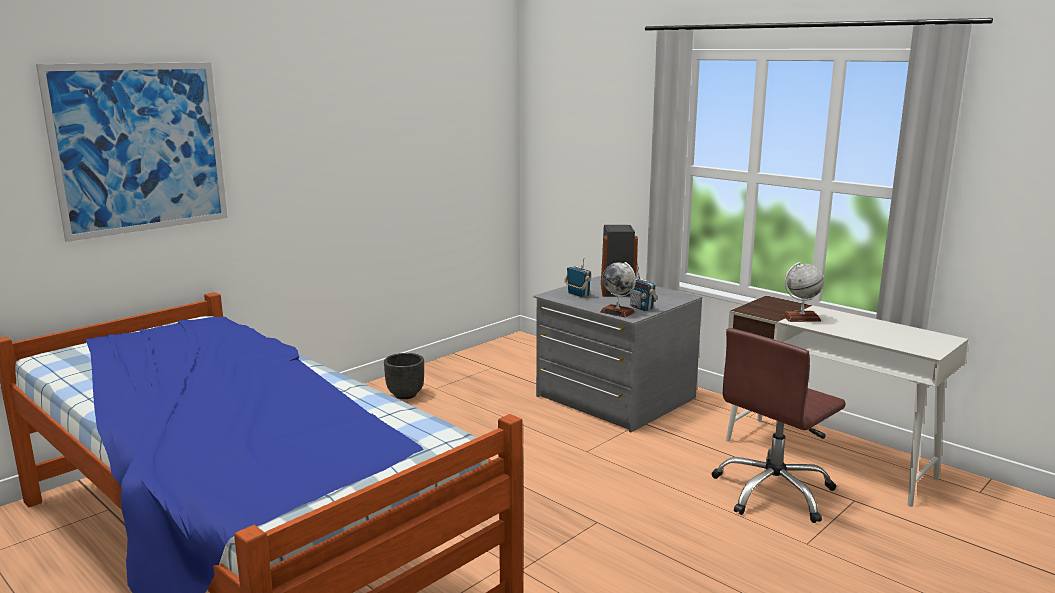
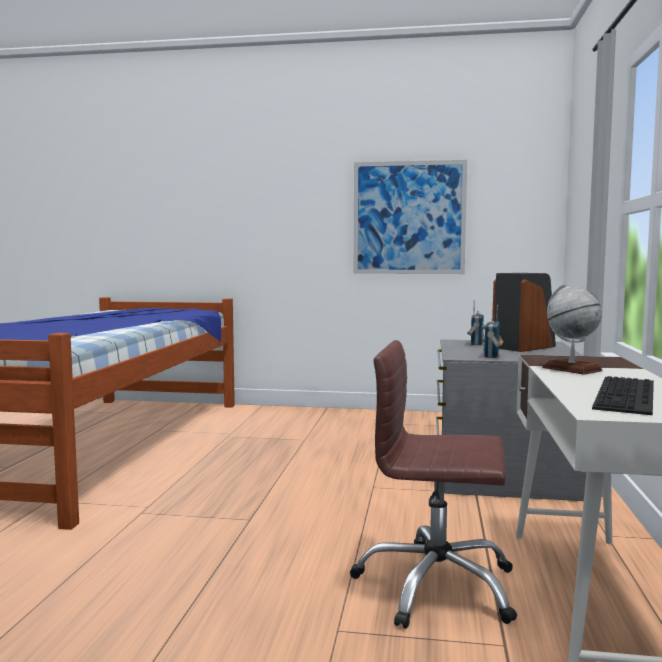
camera: 55 degrees right, 10 degrees down
(140, 148) = (198, 194): picture -> picture (409, 218)
(405, 395) = (361, 420): black planter -> none
(617, 312) = (459, 354): globe -> none
(889, 333) = (629, 395): none -> keyboard

